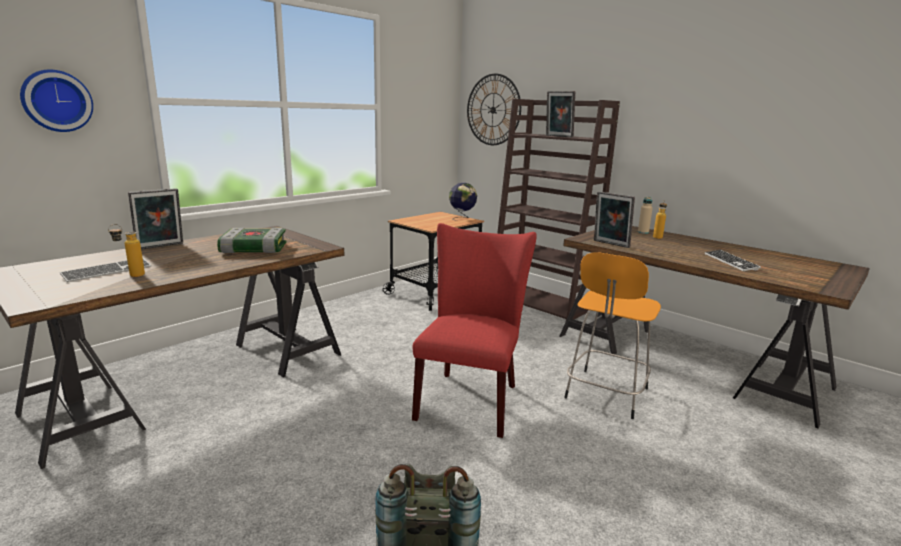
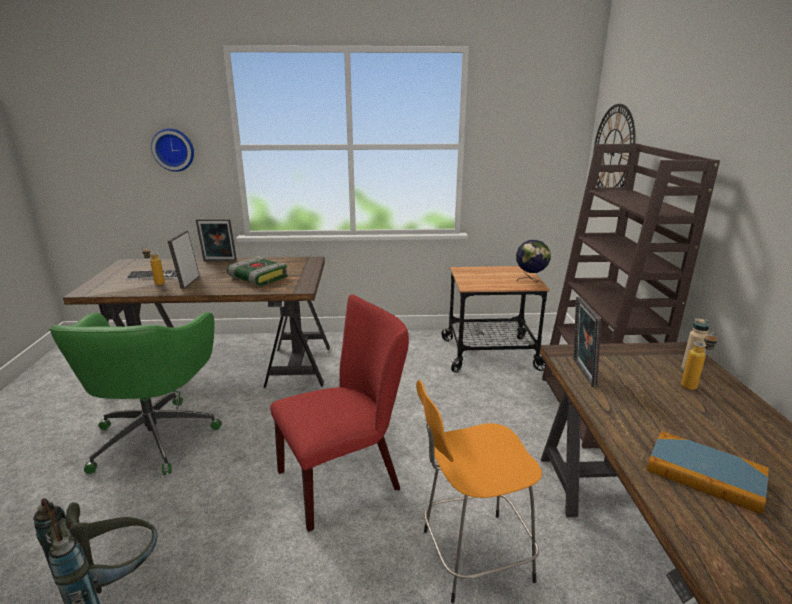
camera: 45 degrees right, 5 degrees up
(233, 459) = (156, 435): none -> green office chair
(558, 136) = (630, 202): picture frame -> picture frame (188, 282)
(730, 262) = (705, 474): keyboard -> book

